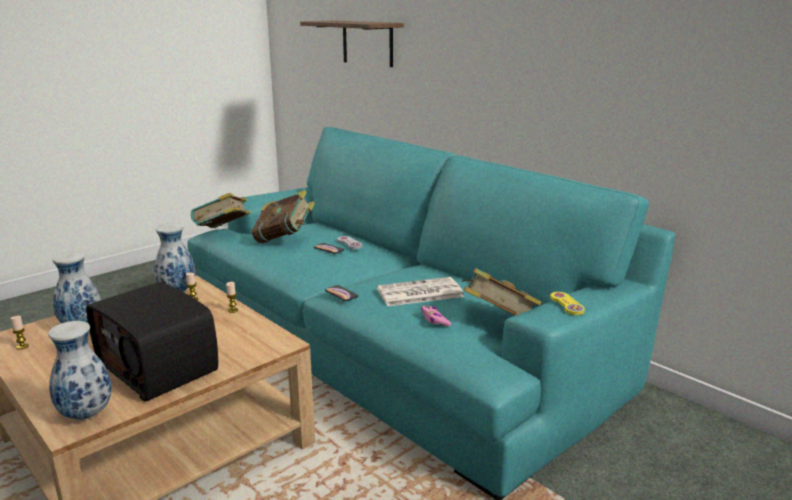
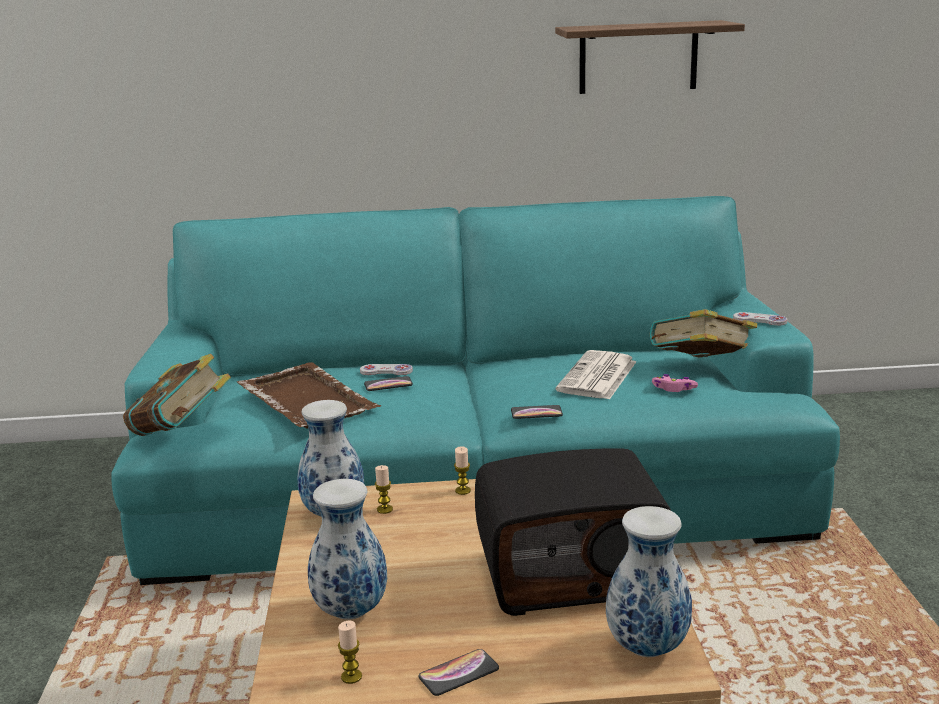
camera: 50 degrees left, 0 degrees up
(36, 370) = (459, 673): none -> phone
(284, 239) = (306, 399): book -> brown tray
(367, 43) = (204, 76): shelf -> shelf (638, 57)
(566, 304) = (759, 320): yellow game controller -> white game controller

